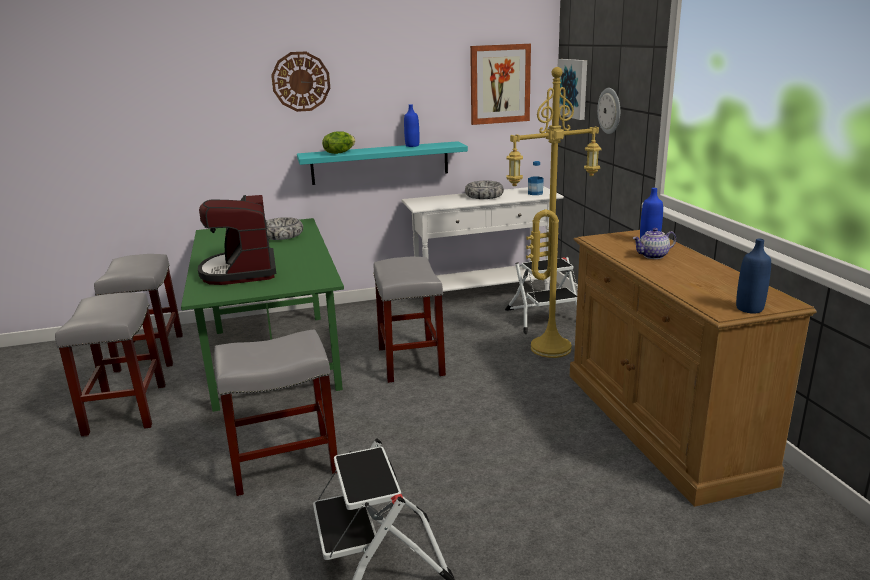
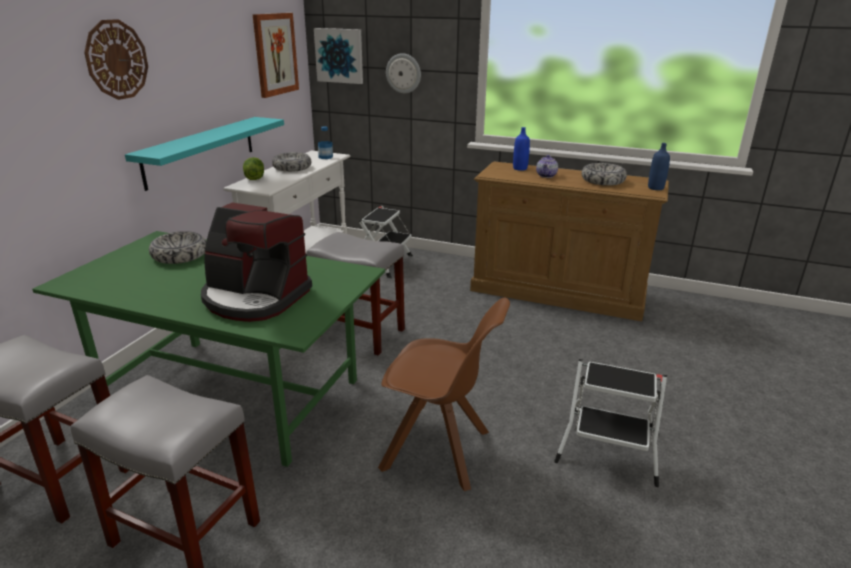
camera: 55 degrees left, 5 degrees up
(283, 464) = (439, 451): grey stool -> brown chair
(339, 153) = (181, 145): lettuce -> lettuce (254, 178)
(412, 145) = (230, 126): blue bottle -> none
(550, 347) = (423, 279): yellow floor lamp -> none
(704, 280) = (602, 181): none -> bowl

